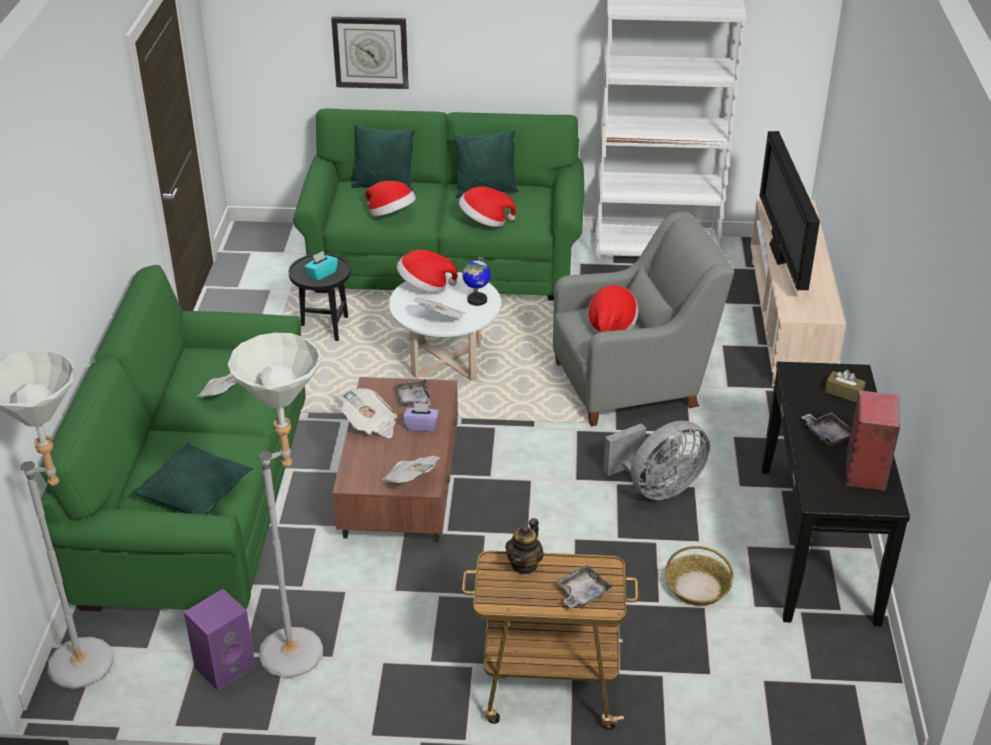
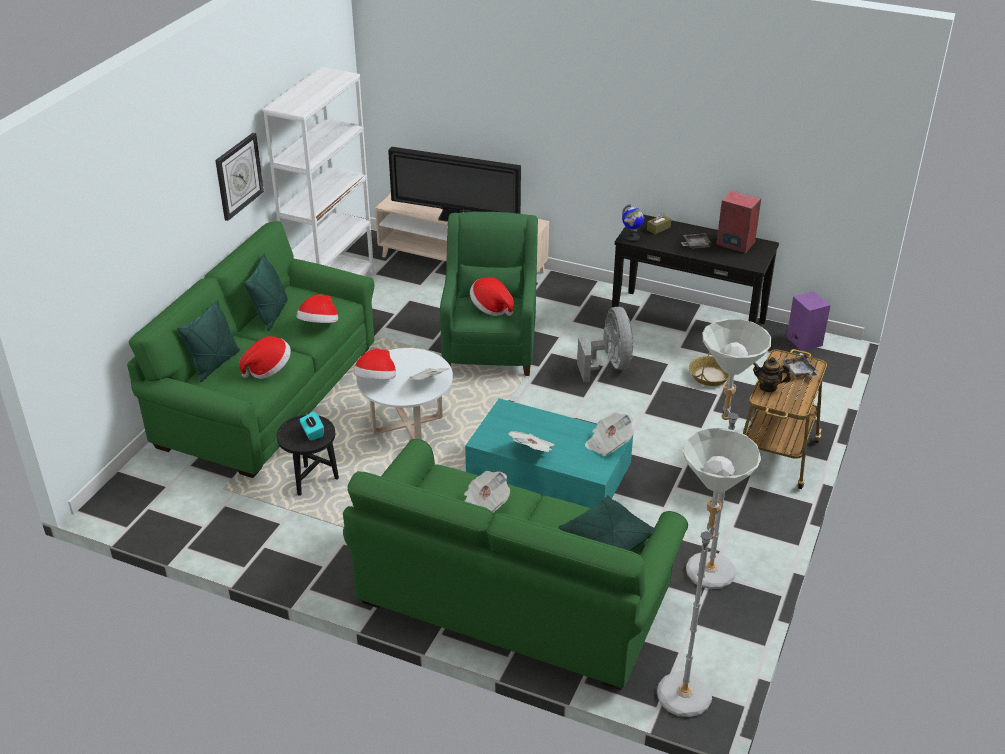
camera: 70 degrees left, 0 degrees up
(225, 665) = (711, 609): purple speaker -> purple speaker (803, 341)
(370, 52) = (140, 263): wall clock -> wall clock (238, 176)
(401, 483) = (547, 480): brown coffee table -> turquoise coffee table
(414, 399) = (511, 423): grey tray -> none
(421, 426) = (546, 426): purple tissue box -> none
(476, 300) = (413, 360): globe -> globe (631, 238)
(524, 564) = (768, 387): teapot -> teapot turned 150 degrees clockwise
(632, 383) = (490, 345): grey armchair -> green armchair

